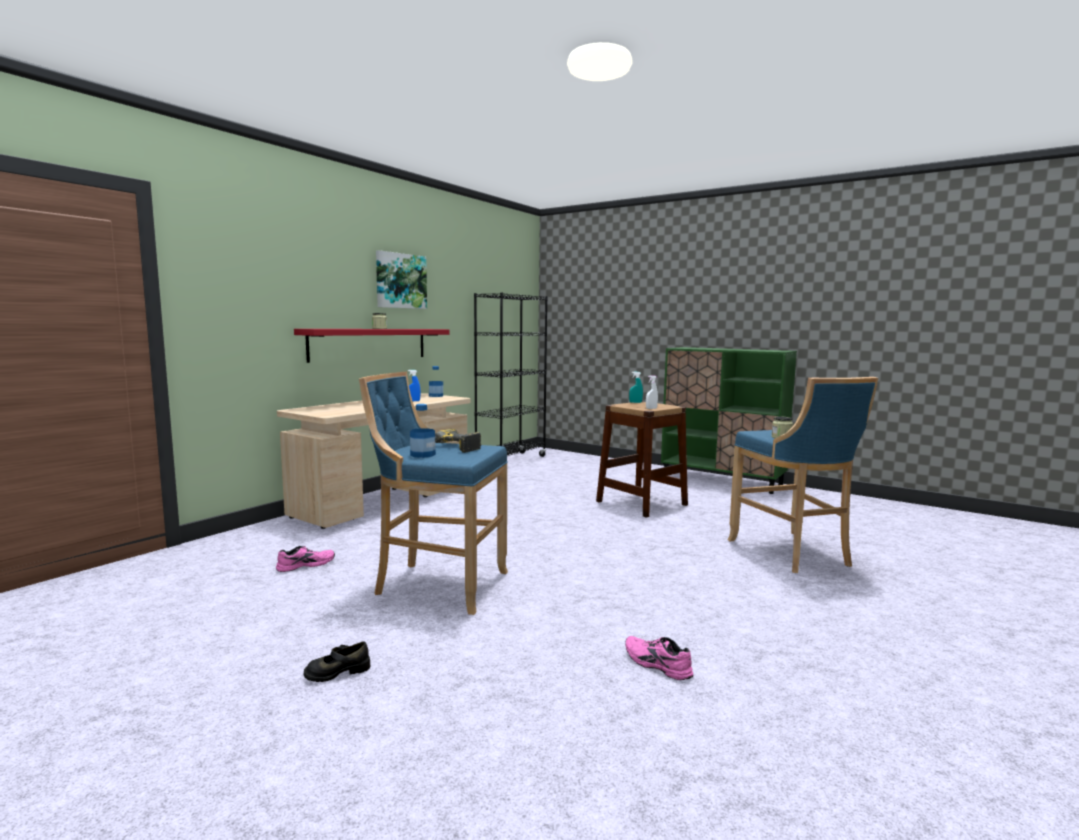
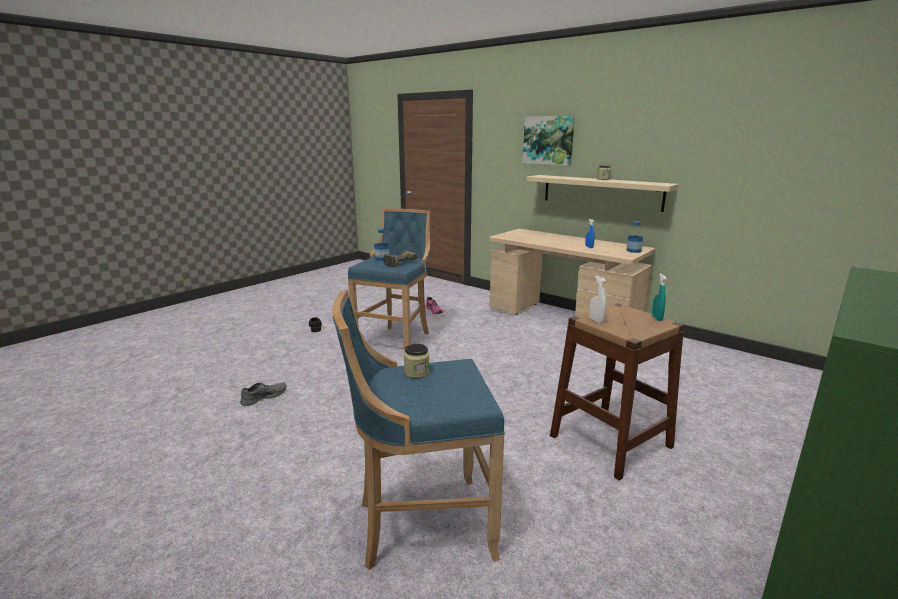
camera: 95 degrees right, 10 degrees up
(369, 344) = (601, 192): red shelf -> beige shelf
(400, 281) = (645, 134): picture -> picture (548, 140)
(511, 461) = (767, 367): black bookcase -> none
(656, 665) = (263, 396): pink shoe -> grey shoe

